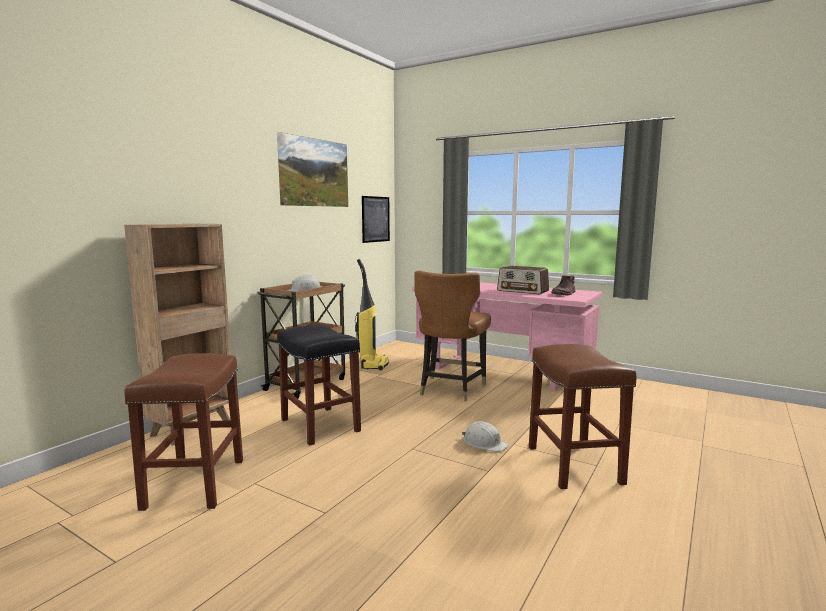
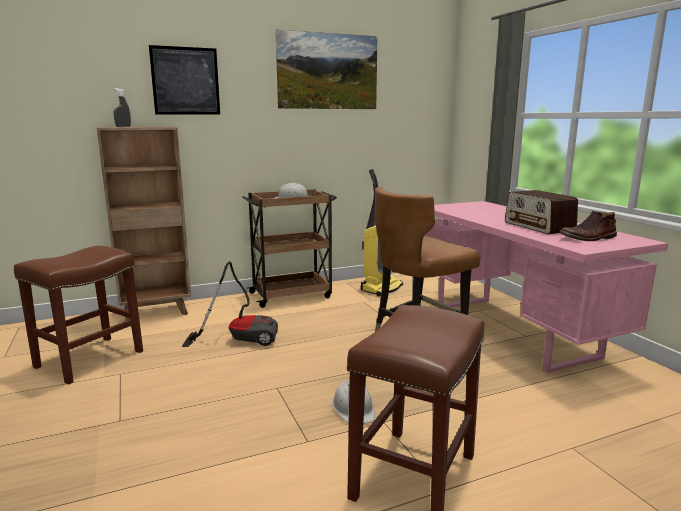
camera: 35 degrees right, 5 degrees up
(164, 224) = (123, 127): none -> grey spray bottle
(321, 425) = (241, 338): black stool -> vacuum cleaner
(375, 219) = (420, 123): picture -> picture (185, 81)

